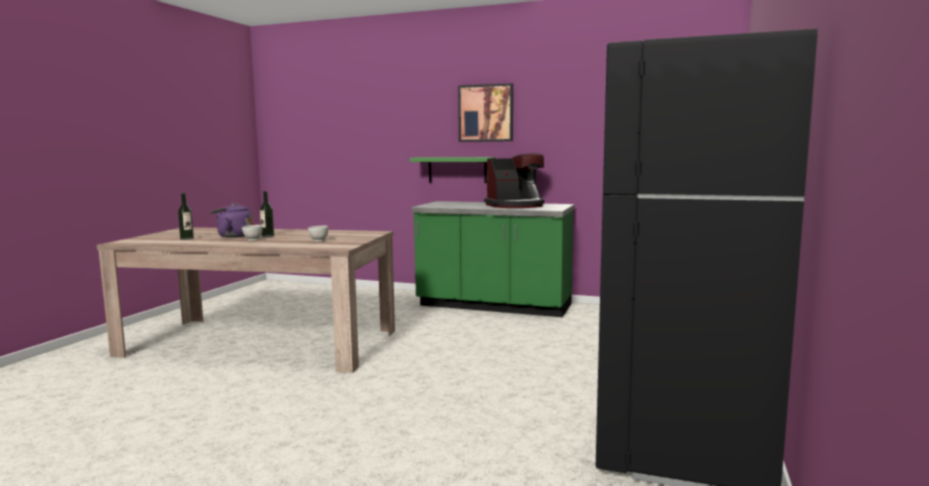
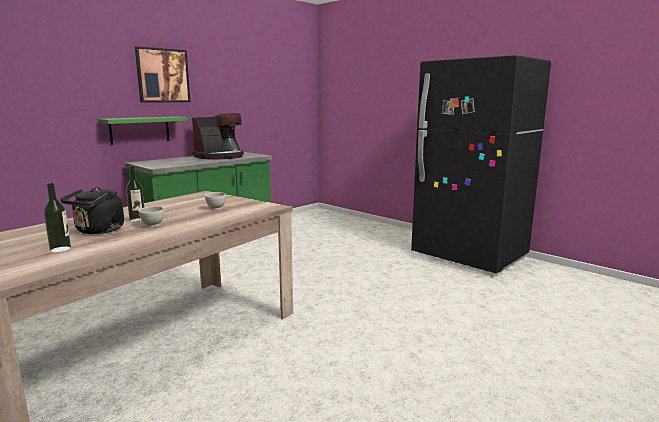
camera: 65 degrees left, 5 degrees up
(233, 236) = (98, 231): purple kettle -> black kettle
(516, 206) = (220, 156): coffee machine -> coffee machine turned 45 degrees clockwise

